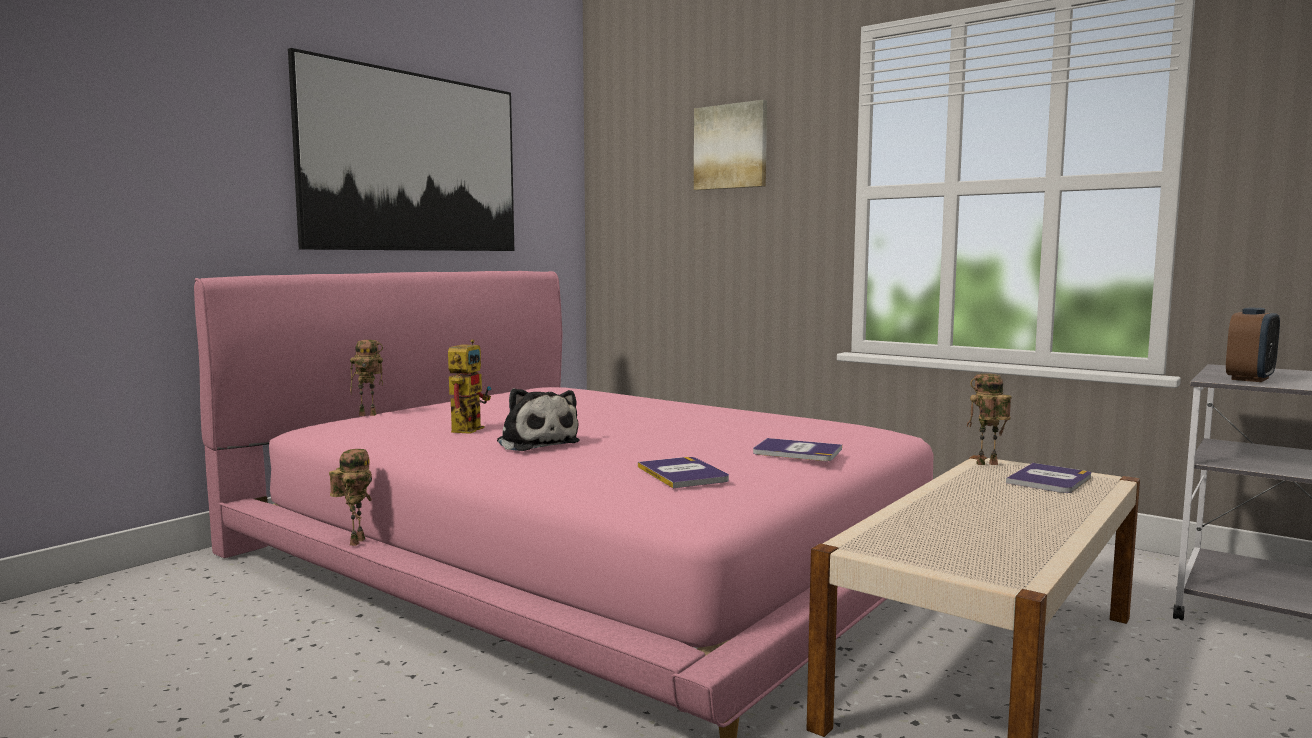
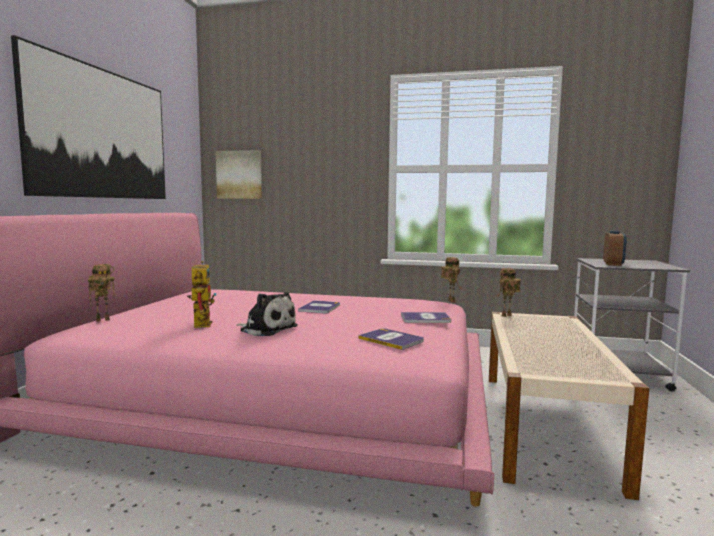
camera: 25 degrees left, 0 degrees up
(355, 541) = (144, 418): toy robot -> toy robot (450, 301)
(731, 147) = (308, 138): picture -> picture (239, 175)
(1049, 480) = (545, 321): book -> book (320, 308)

